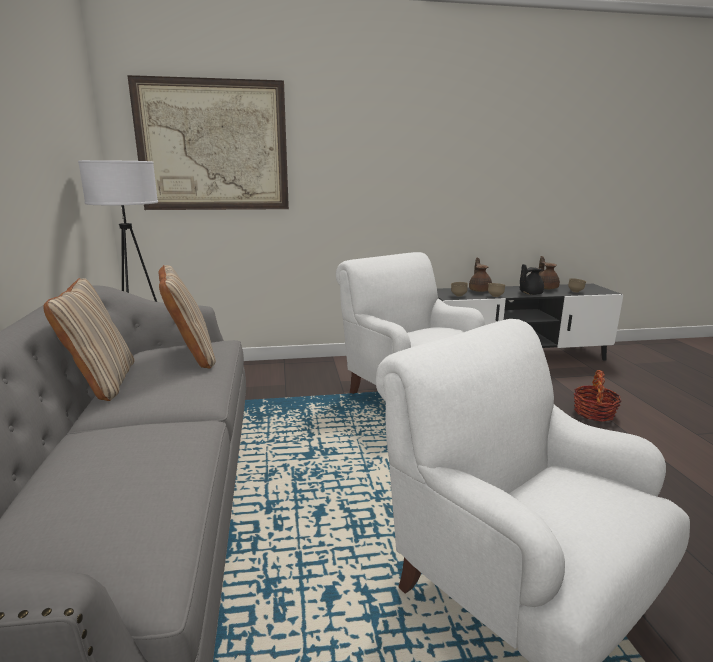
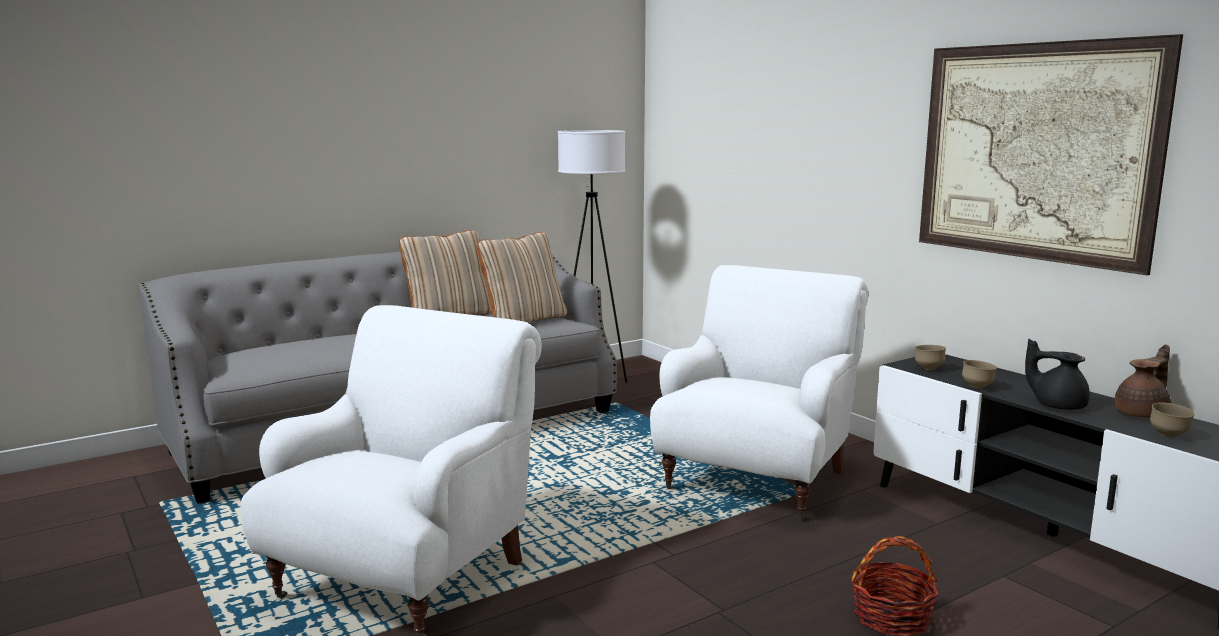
camera: 65 degrees right, 5 degrees down
(213, 146) = (718, 112): picture -> picture (1034, 152)
(479, 290) = (999, 376): brown teapot -> none

